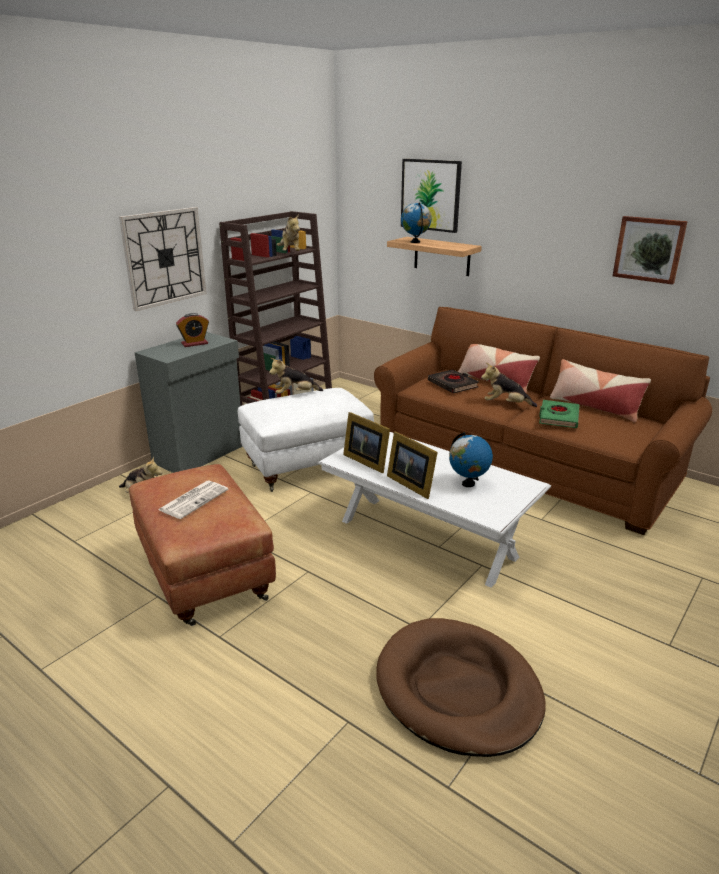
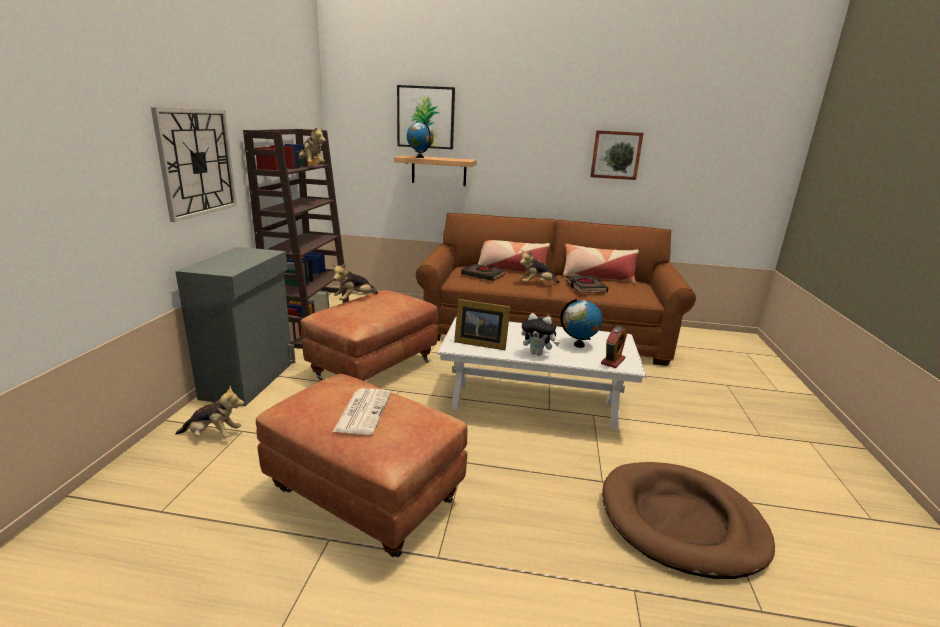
camera: 30 degrees left, 5 degrees down
(194, 343) = (241, 257): alarm clock -> alarm clock (613, 361)
(307, 466) = (374, 369): white ottoman -> brown ottoman
(411, 483) = (537, 354): picture frame -> plush toy
(558, 417) = (585, 287): green book -> black book

